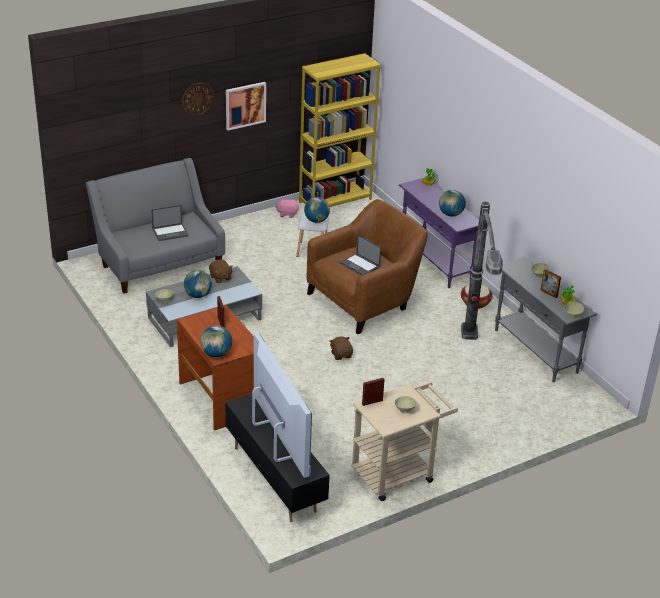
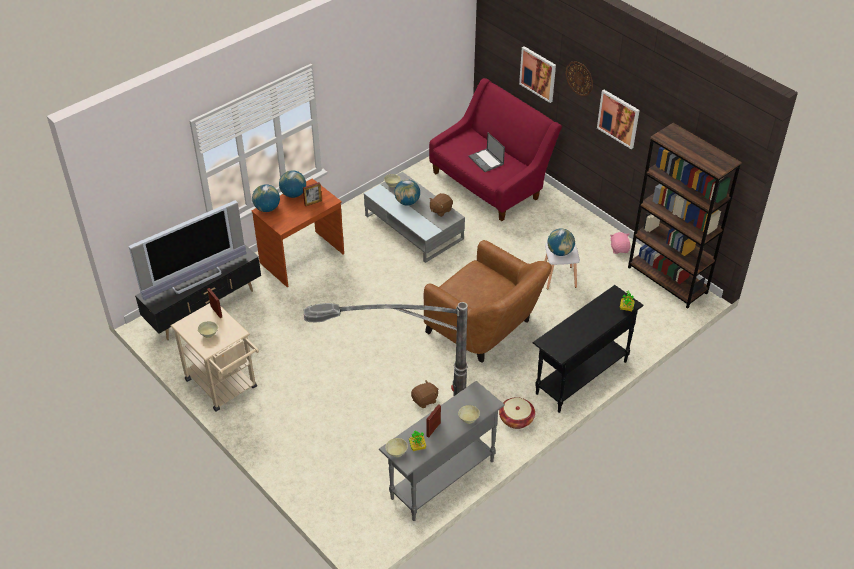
camera: 80 degrees right, 10 degrees up
(148, 130) = (538, 74): none -> picture
(159, 262) = (490, 182): grey sofa -> red sofa
(335, 201) = (667, 280): yellow bookcase -> brown bookcase
(341, 355) = (387, 325): brown plush toy -> brown plush toy (425, 400)
(360, 265) = (473, 289): laptop -> none
(435, 263) = (581, 377): purple console table -> black console table
(450, 214) = (567, 333): globe -> globe (293, 194)

